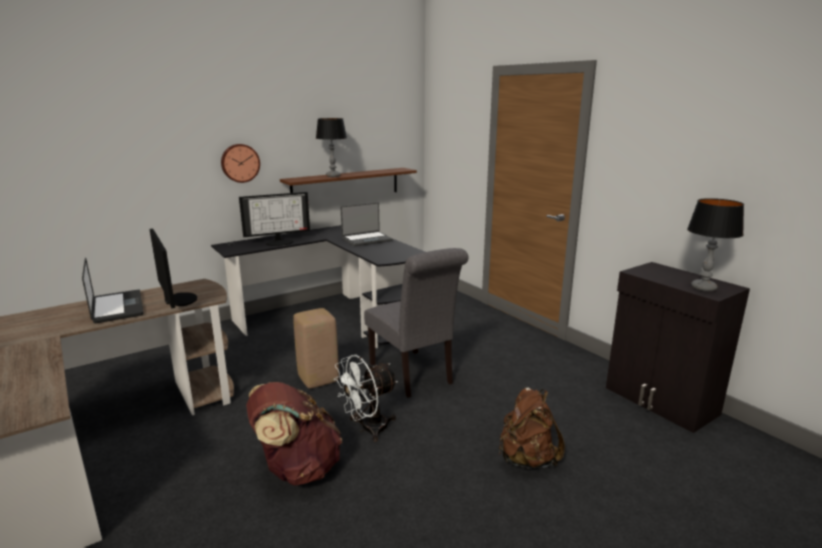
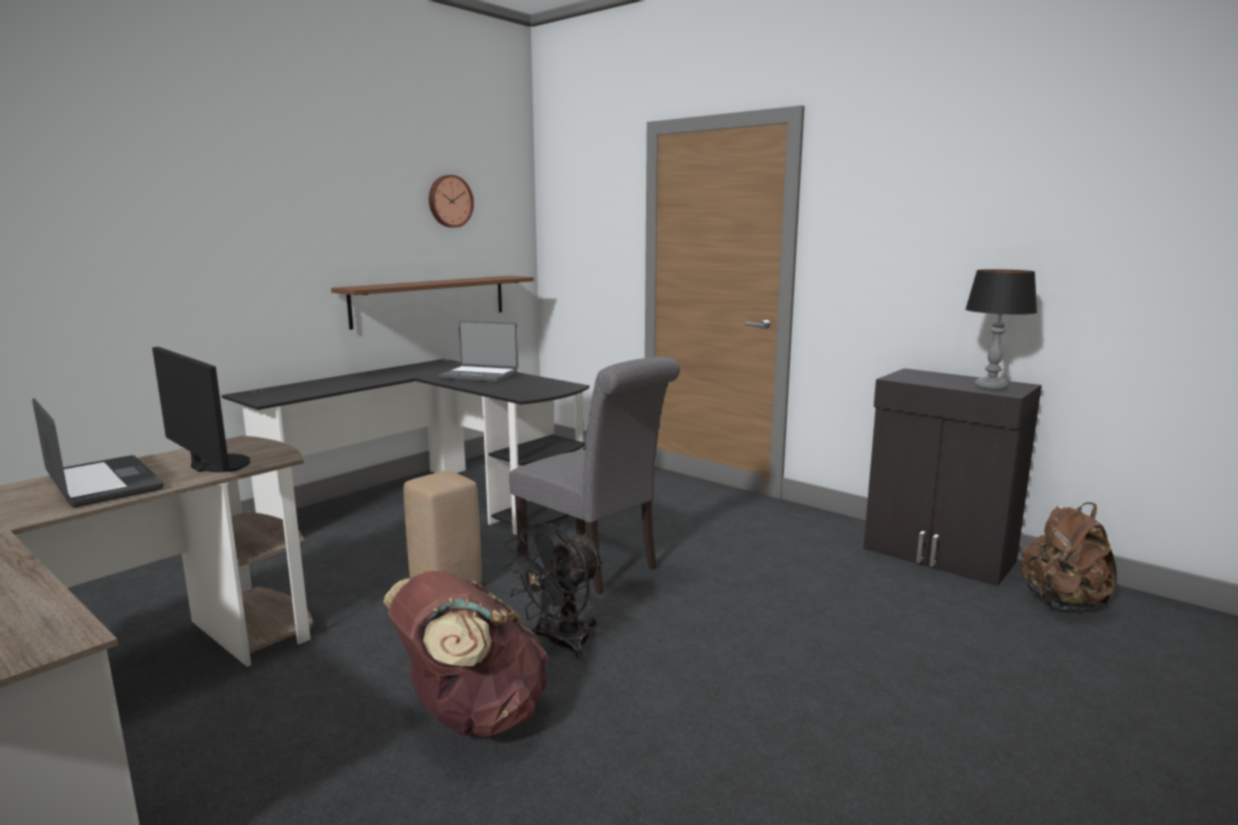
camera: 15 degrees left, 5 degrees down
(240, 163) = (268, 260): wall clock -> wall clock (449, 201)
(279, 242) = (341, 385): monitor -> none
(333, 176) = (415, 283): table lamp -> none
(366, 239) = (480, 375): laptop -> laptop turned 60 degrees clockwise
(368, 429) = (560, 644): white fan -> black fan
(527, 459) = (810, 648): brown backpack -> brown backpack (1062, 603)

